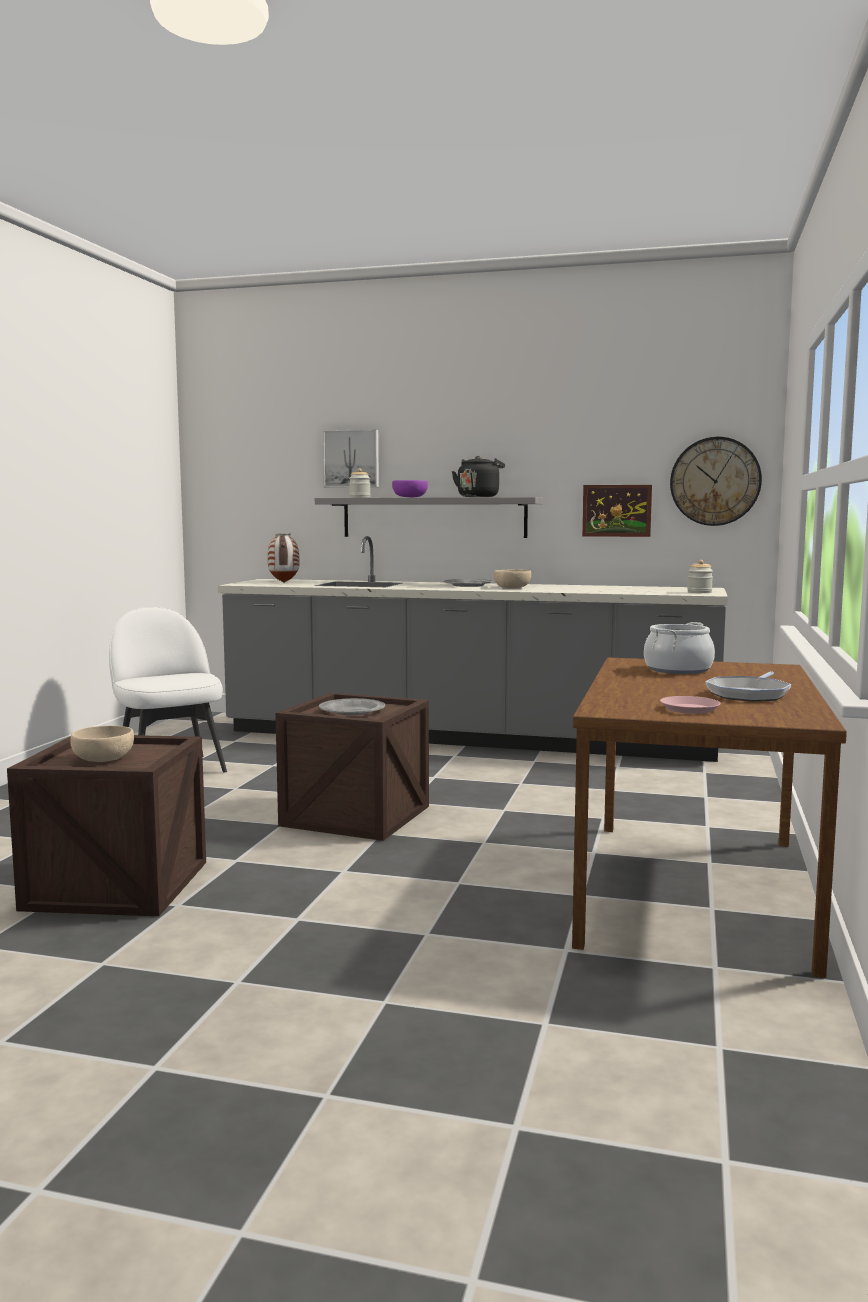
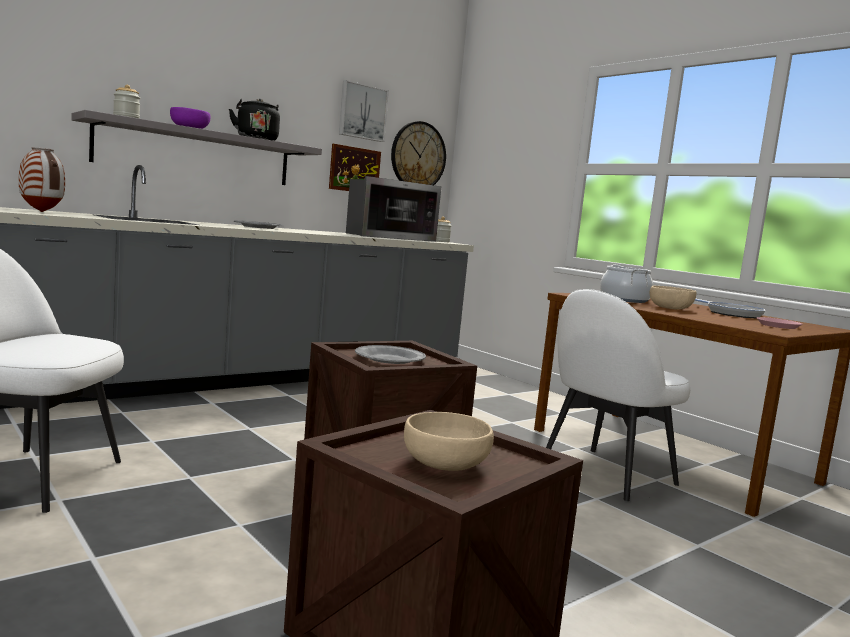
camera: 55 degrees left, 0 degrees up
(351, 458) = (101, 70): picture -> picture (362, 112)
(512, 588) = (308, 231): beige bowl -> beige bowl (670, 308)
(540, 874) = (605, 474): none -> white chair
(627, 589) = (387, 237): none -> microwave

